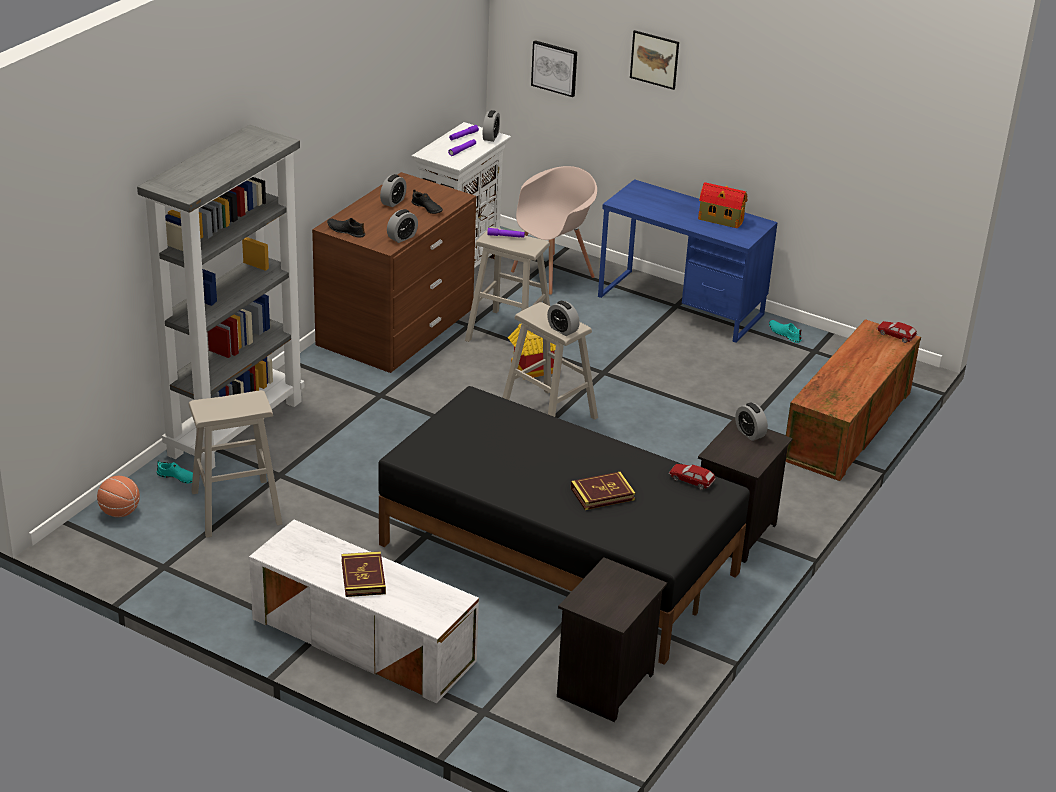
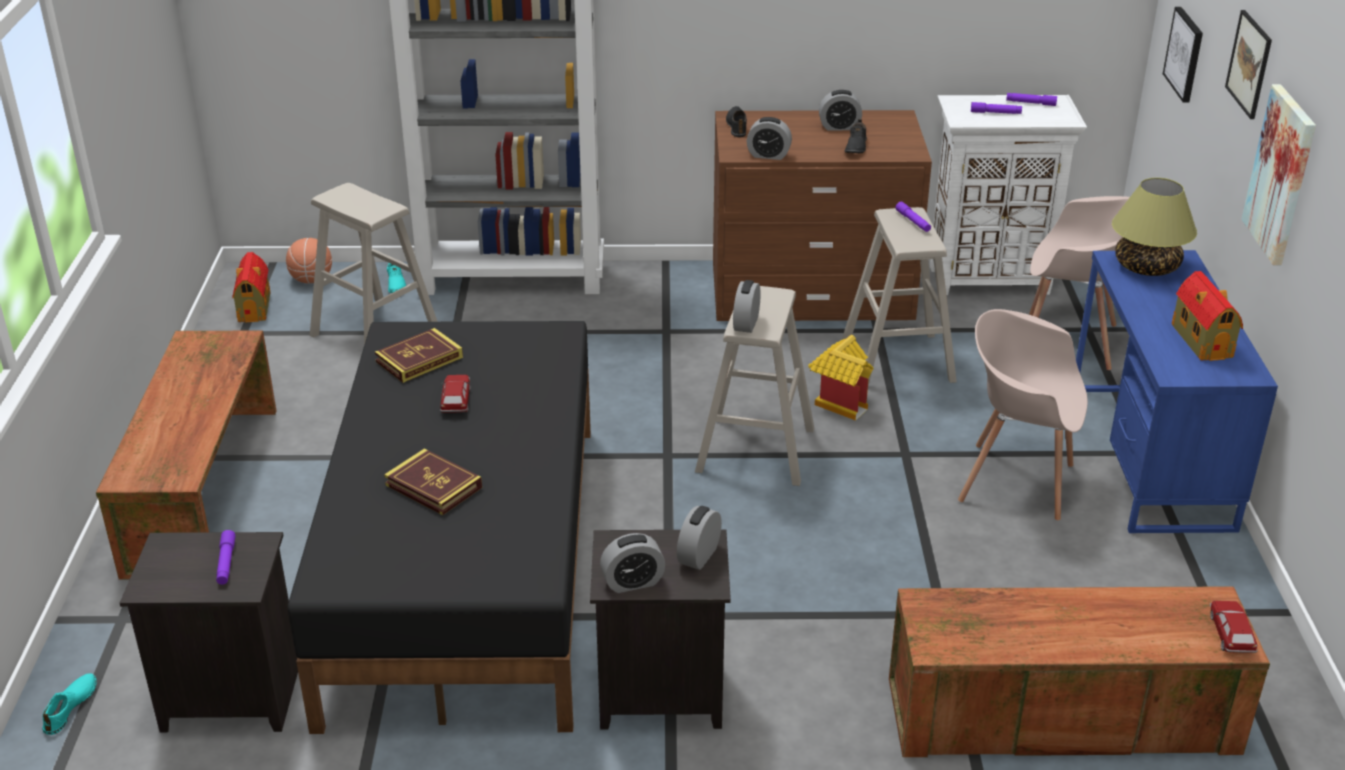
camera: 60 degrees right, 0 degrees up
(128, 550) = (254, 306): none -> toy house
(360, 640) = (201, 487): white bench -> brown bench
(363, 577) = (182, 405): book -> book (419, 359)
(491, 137) = (1057, 116): alarm clock -> alarm clock (633, 582)
(617, 584) = (226, 563): none -> purple flashlight
(637, 198) = (1147, 267): none -> table lamp
(662, 353) = (1014, 482): none -> beige chair
(691, 480) = (533, 545): toy car -> toy car (456, 400)
(723, 112) = (1281, 174): none -> picture
(784, 334) = (1217, 568): turquoise shoe -> turquoise shoe (71, 707)

